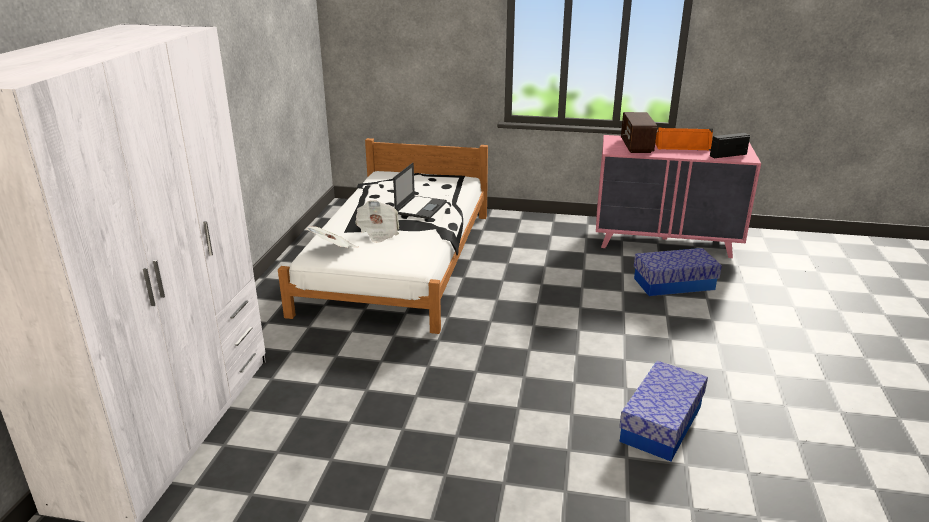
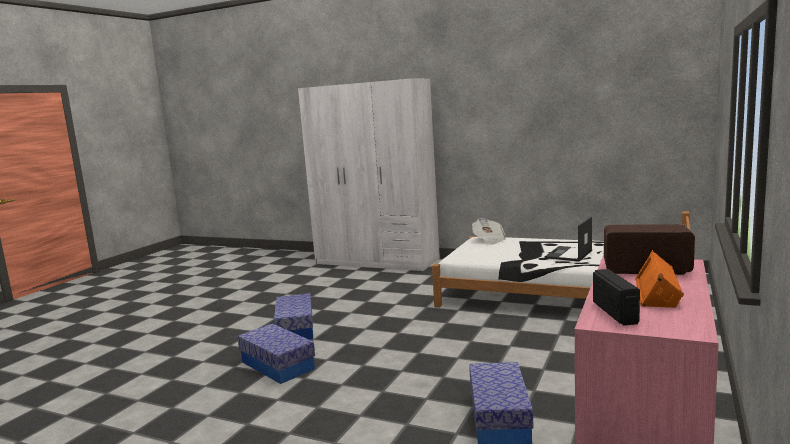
camera: 105 degrees right, 15 degrees down
(378, 233) = (516, 248): newspaper -> none
(421, 207) = (568, 254): laptop -> laptop turned 90 degrees clockwise
(543, 442) = (295, 329): none -> storage box

